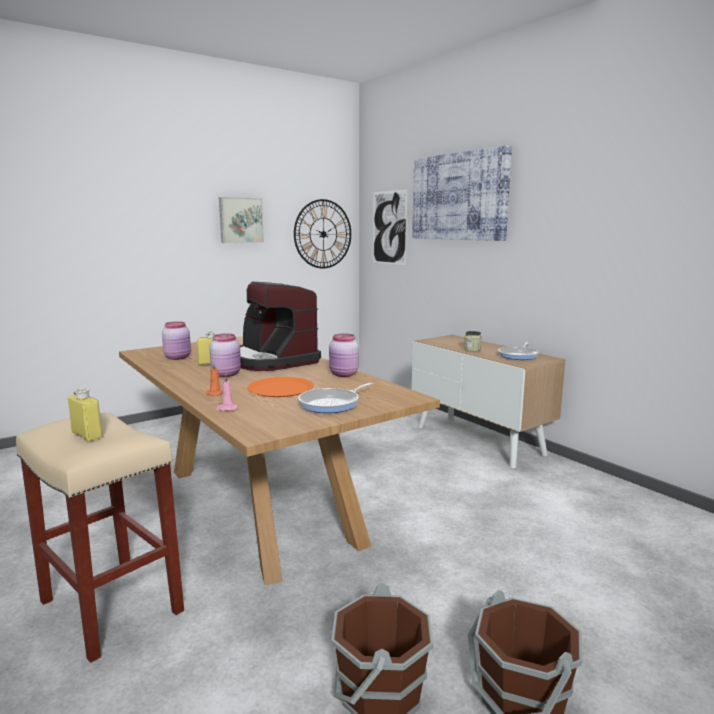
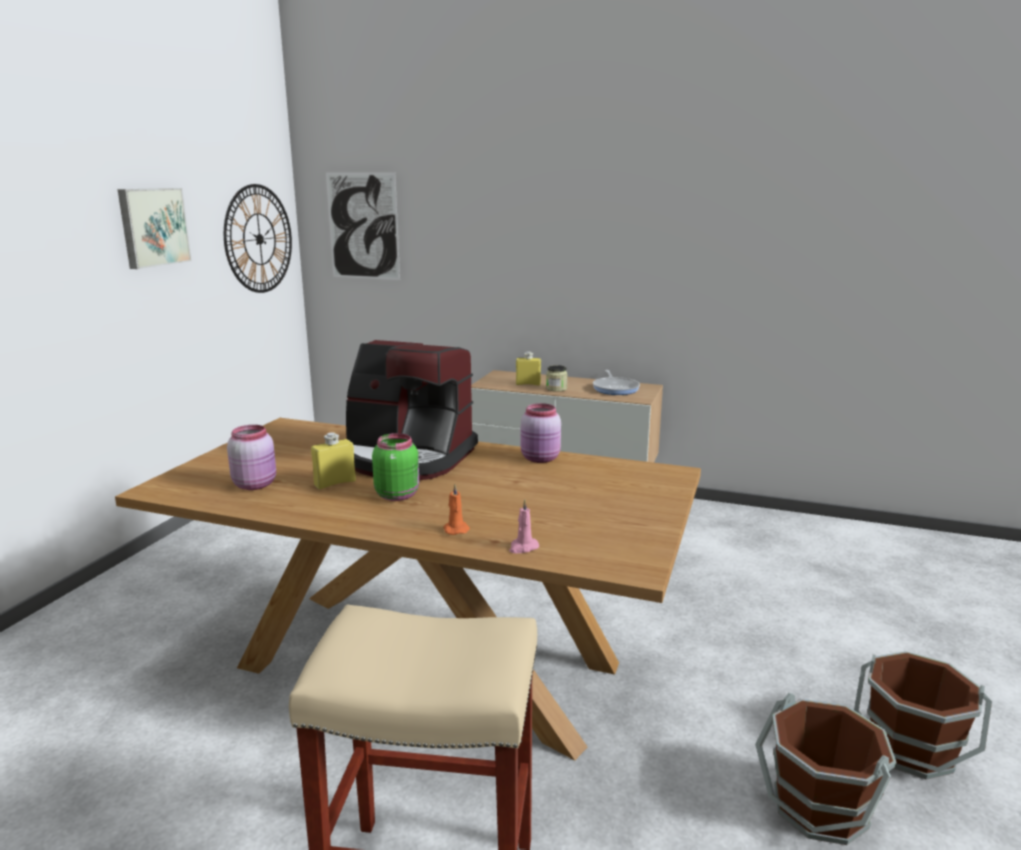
camera: 35 degrees left, 5 degrees up
(87, 435) = (421, 650): yellow bottle -> yellow bottle (528, 384)
(227, 374) = (398, 495): pink jar -> green jar
(280, 388) = (516, 498): orange plate -> none
(332, 404) = (619, 504): frying pan -> none
(459, 197) = (491, 187): picture -> none

